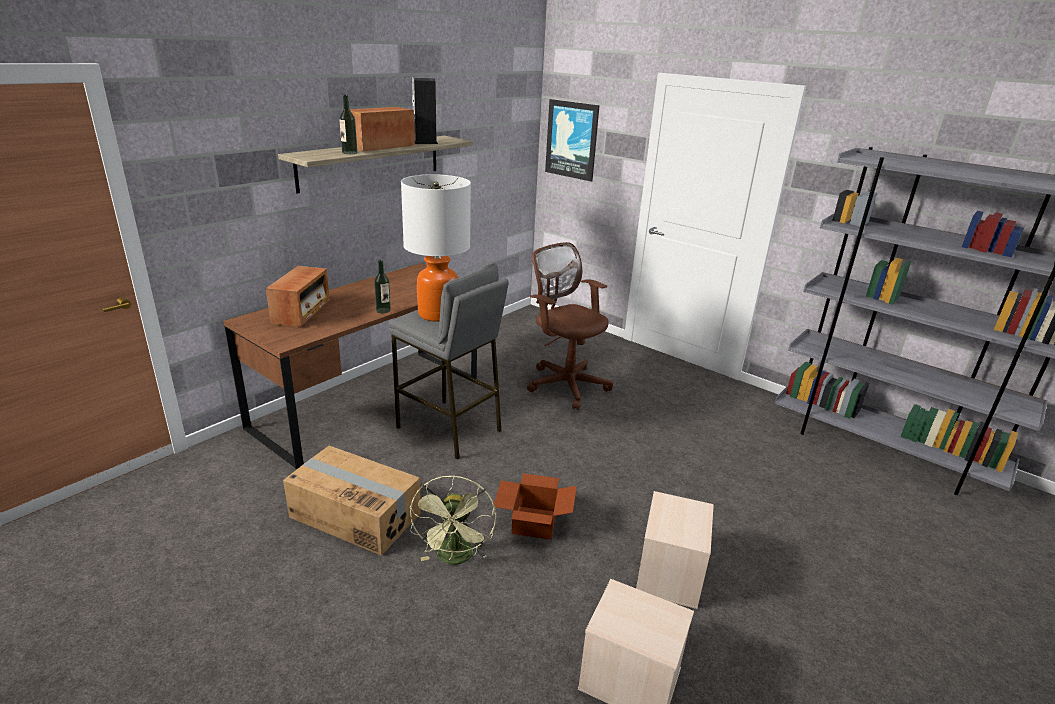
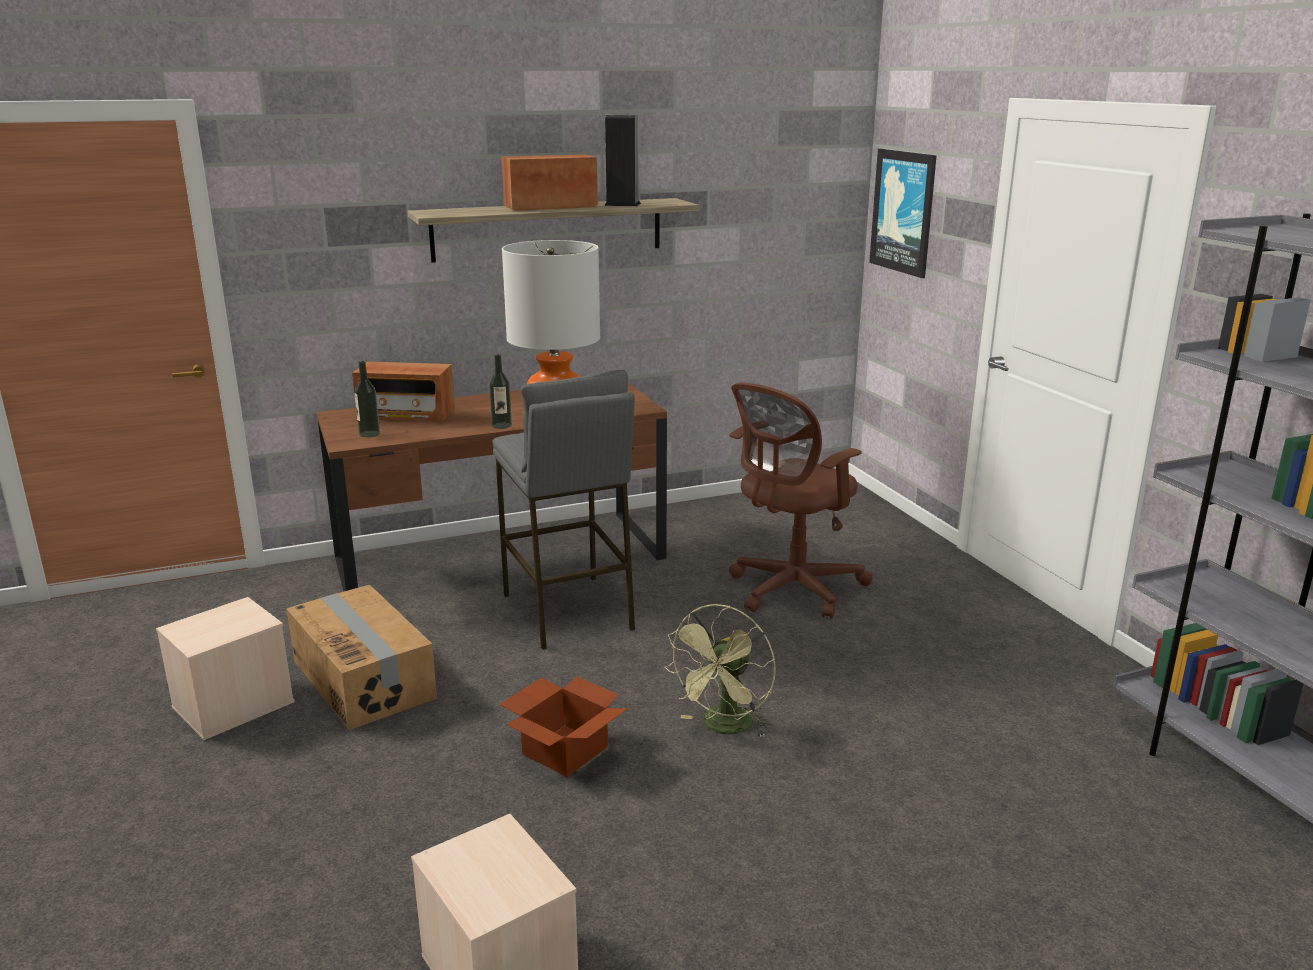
camera: 30 degrees right, 5 degrees down
(301, 312) = (406, 415): radio -> radio turned 60 degrees clockwise
(349, 153) = (492, 211): bottle -> bottle (369, 434)
(455, 558) = (427, 760): green fan -> green fan (724, 728)
(565, 384) = (791, 590): brown office chair -> brown office chair turned 120 degrees counterclockwise
(670, 575) = (690, 875): beige storage box -> beige storage box (232, 706)

